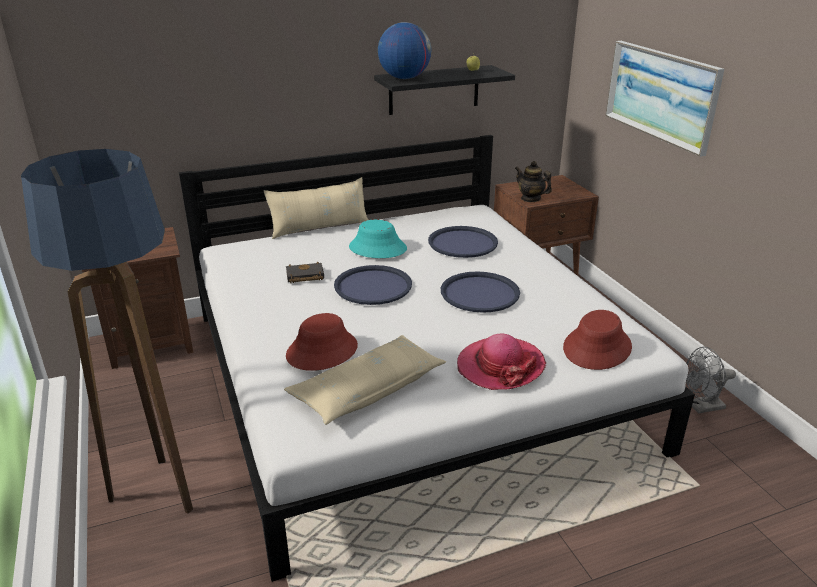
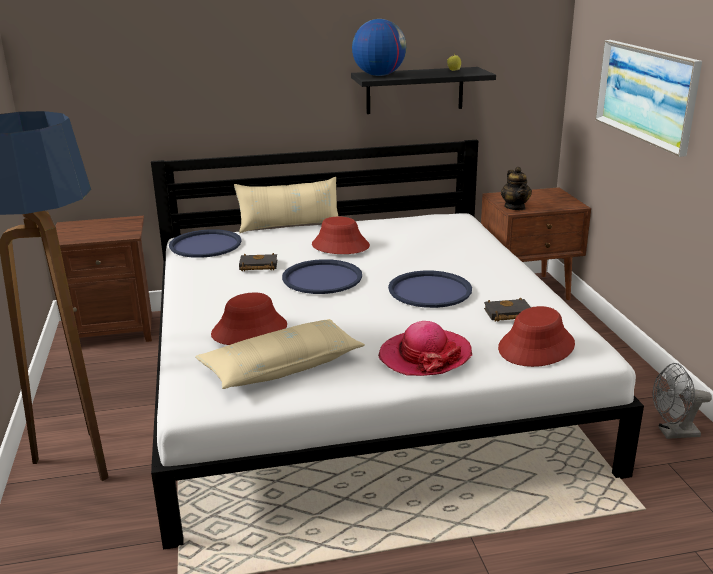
camera: 10 degrees right, 5 degrees down
(377, 248) = (340, 246): turquoise hat -> red hat
(462, 243) = (429, 245): blue tray -> blue tray (205, 245)
(530, 198) = (515, 207): teapot -> teapot turned 150 degrees counterclockwise
(559, 314) = (507, 314): none -> black book

